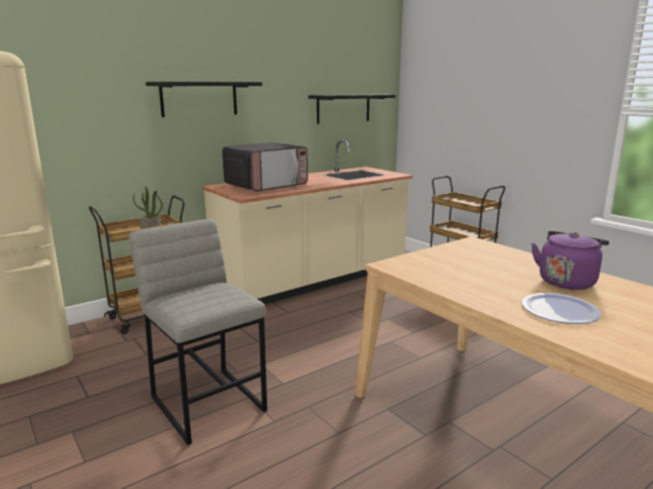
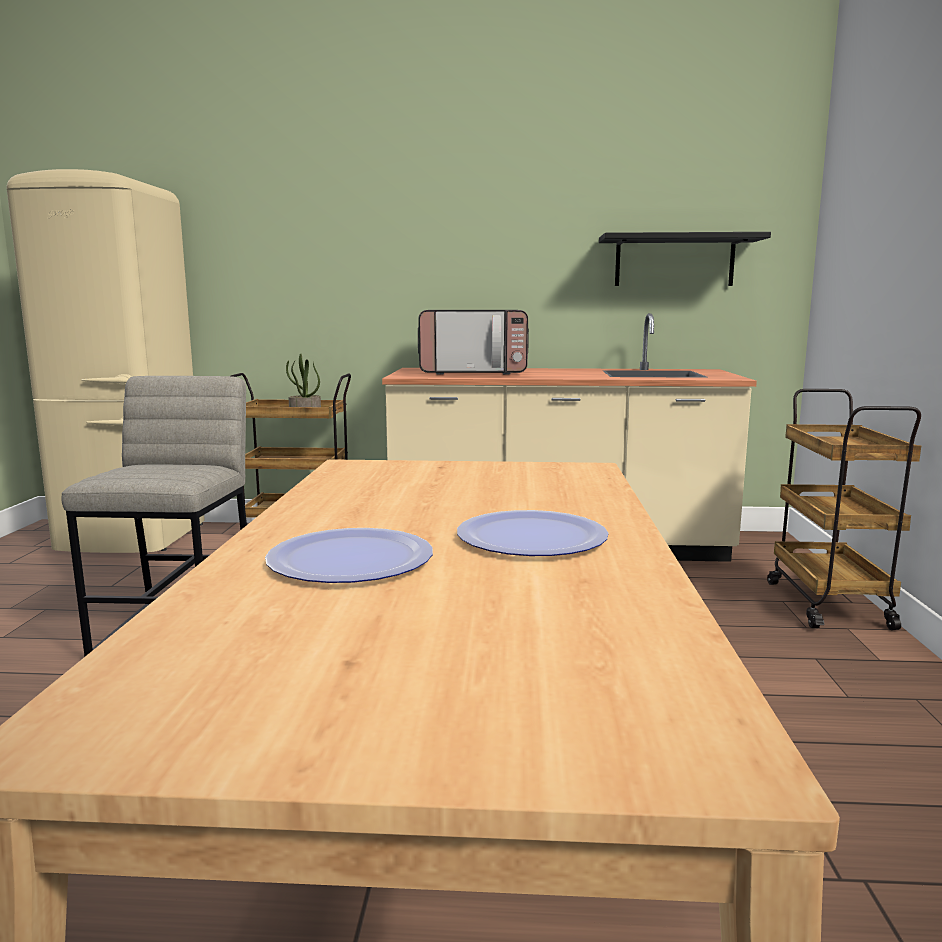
camera: 40 degrees right, 5 degrees down
(199, 99) = (408, 241): black shelf -> none
(567, 281) = (532, 537): purple kettle -> plate

